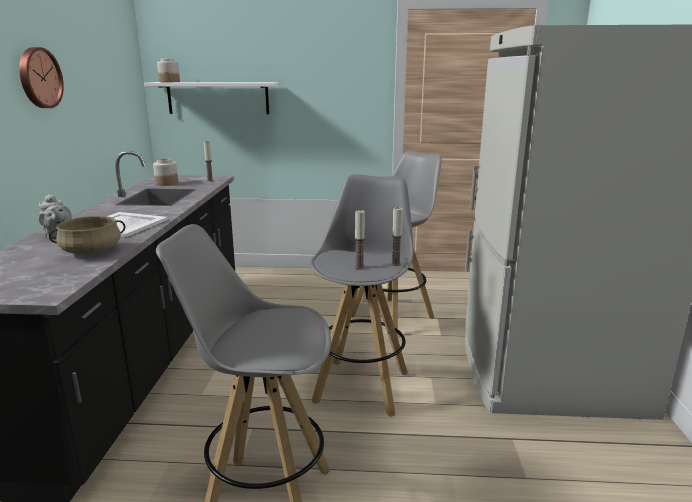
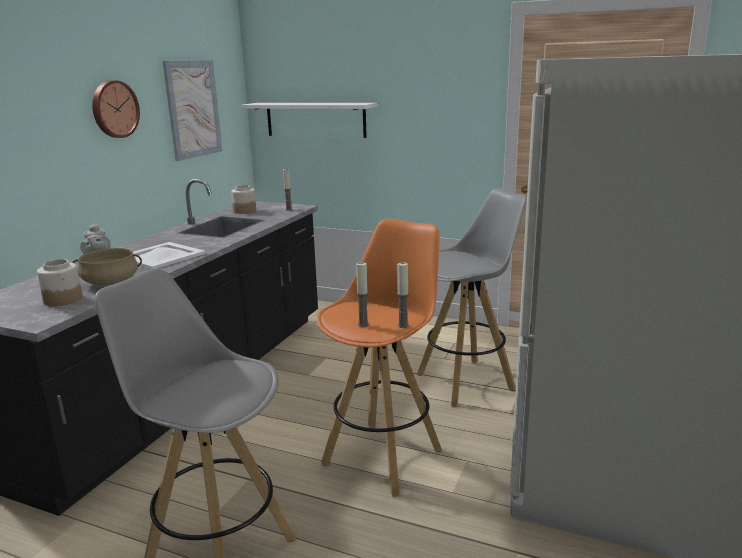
camera: 20 degrees right, 0 degrees up
(104, 84) = (193, 109): none -> picture
(169, 82) = (266, 103): jar -> jar (63, 299)
(363, 385) = (384, 456): grey stool -> orange stool

